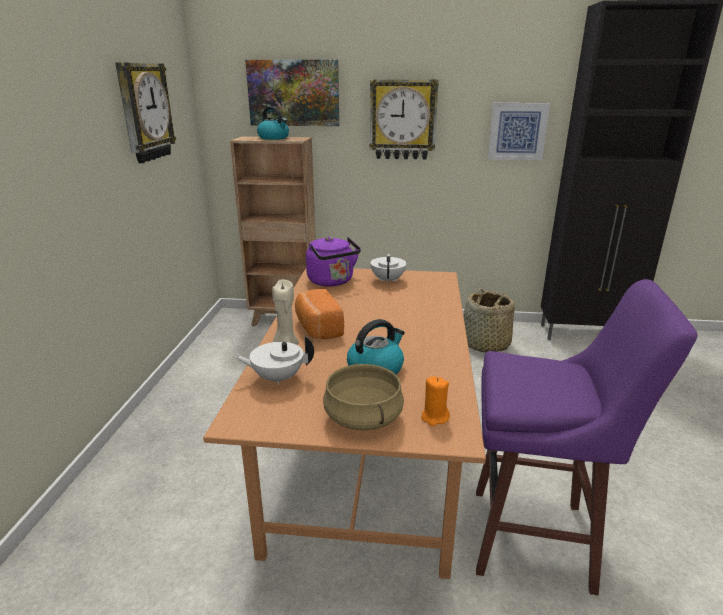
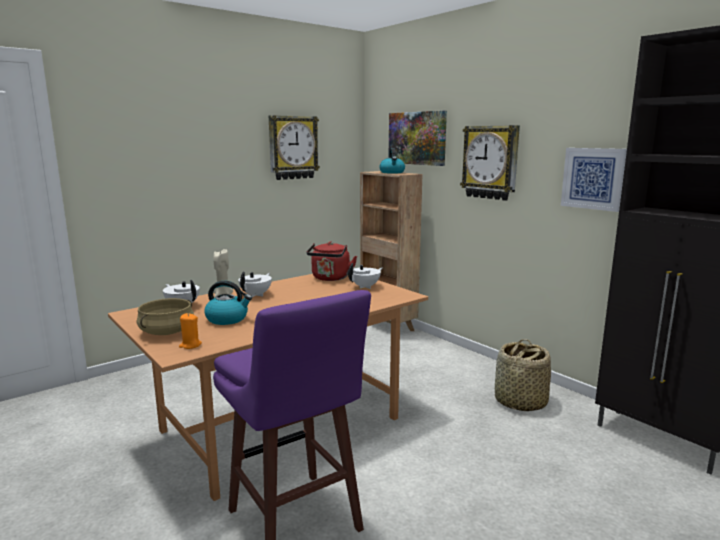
camera: 45 degrees right, 10 degrees down
(317, 328) = (256, 295): bread -> white teapot
(332, 281) = (330, 278): purple kettle -> red kettle

